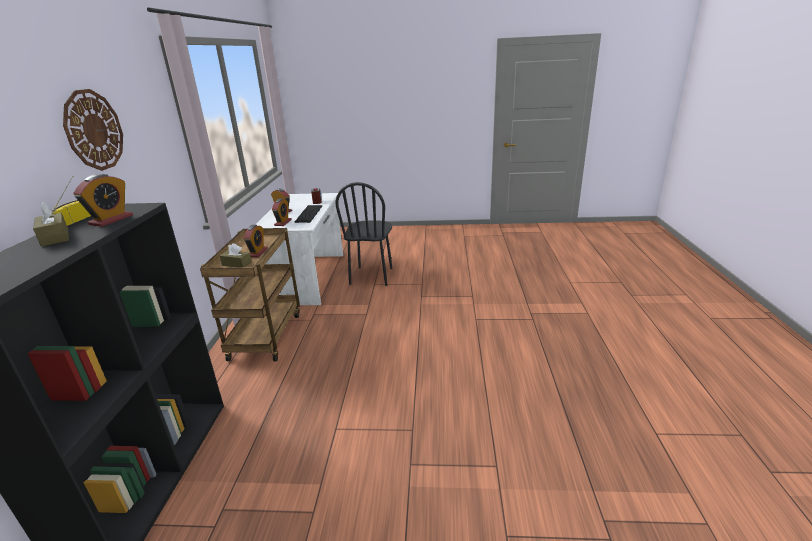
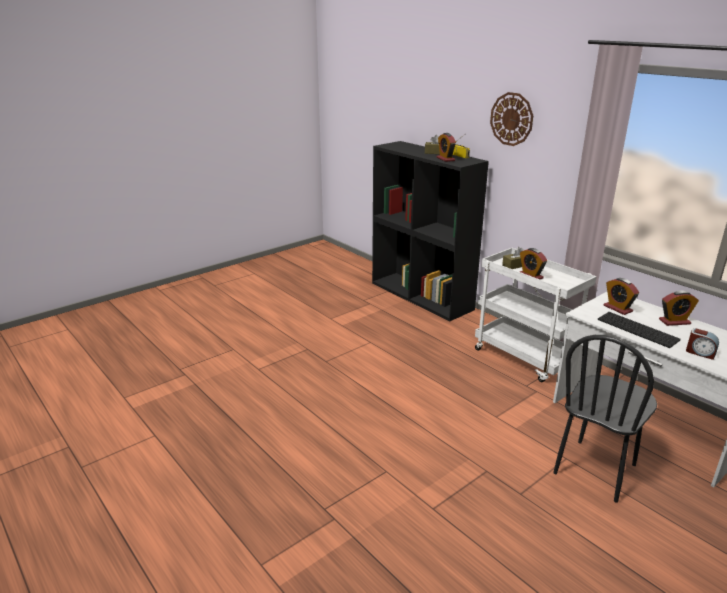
camera: 135 degrees right, 0 degrees up
(265, 335) = (525, 358): brown cart -> white cart
(371, 276) = (595, 469): black chair -> black chair turned 105 degrees counterclockwise

